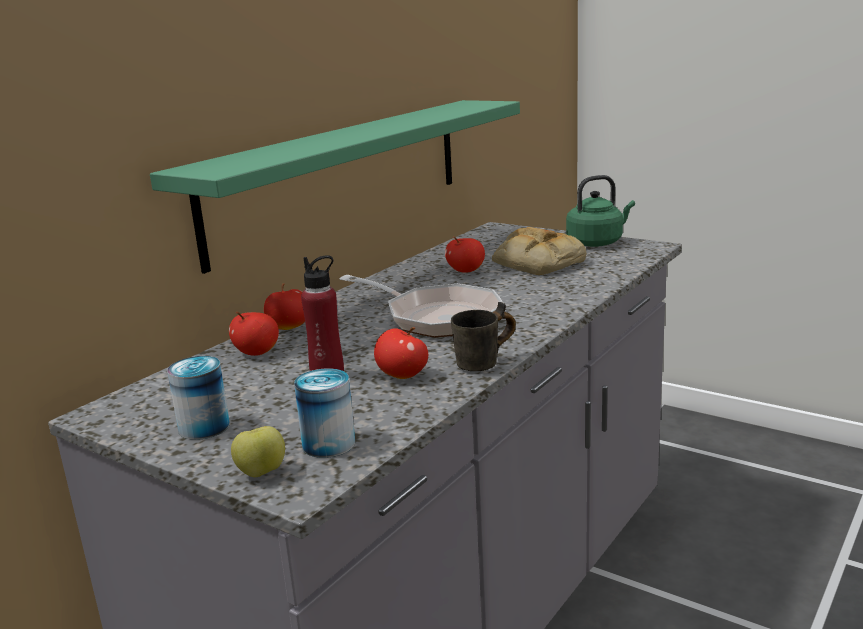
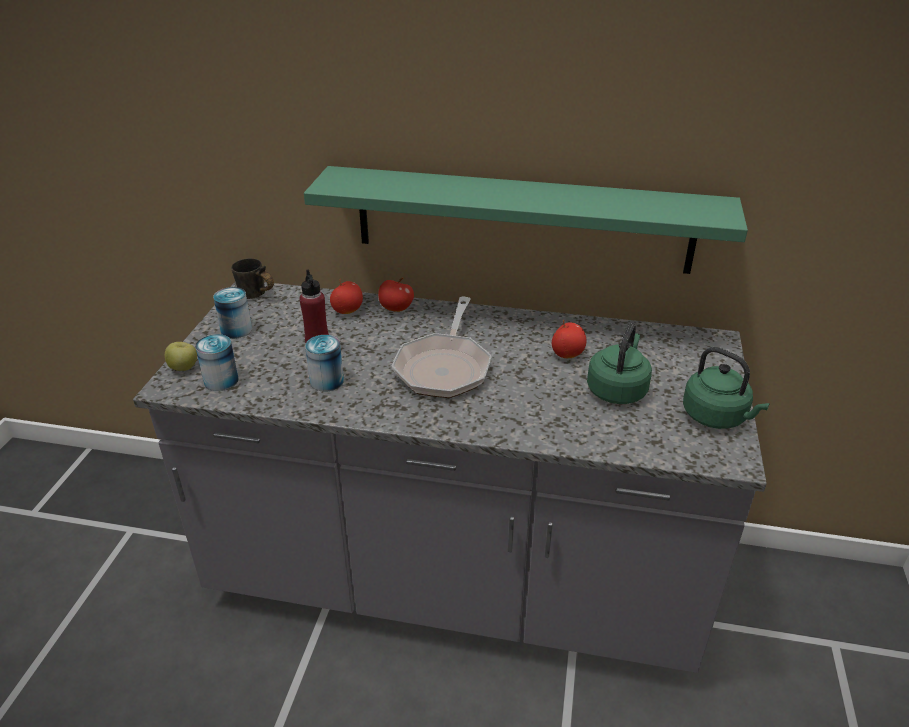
camera: 65 degrees right, 15 degrees up
(402, 376) = (327, 381): apple -> can
(487, 365) = (357, 415): grey mug -> grey mug (254, 297)
(536, 263) = (617, 389): bread -> green kettle

